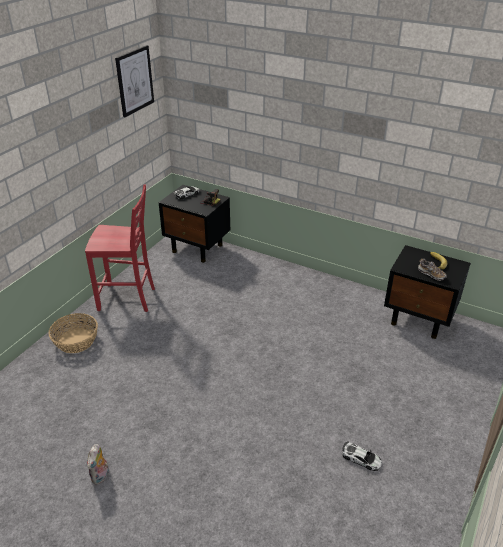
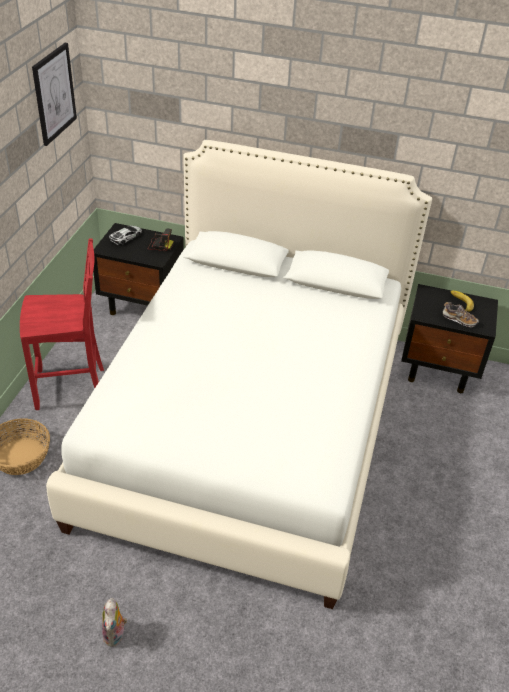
camera: 15 degrees left, 5 degrees up
(252, 341) = (250, 425): none -> white bed
(361, 459) = (420, 556): toy car -> none

